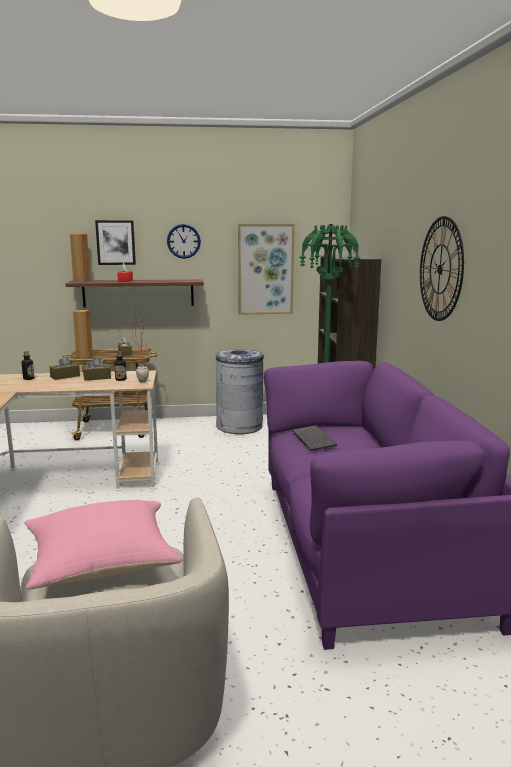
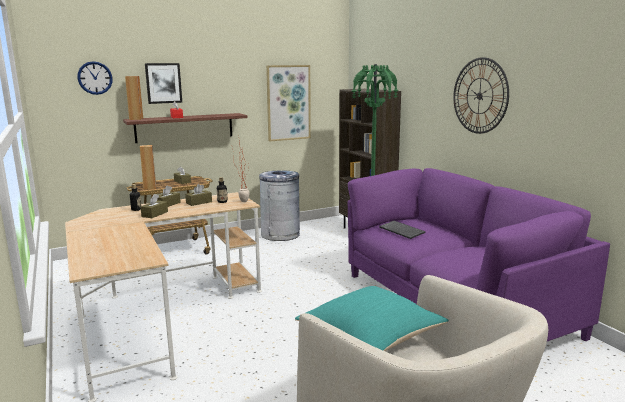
camera: 20 degrees left, 0 degrees up
(37, 385) = (155, 214): none -> brown tissue box
(101, 566) = (371, 341): pink pillow -> turquoise pillow
(183, 241) = (222, 81): wall clock -> wall clock (95, 78)

